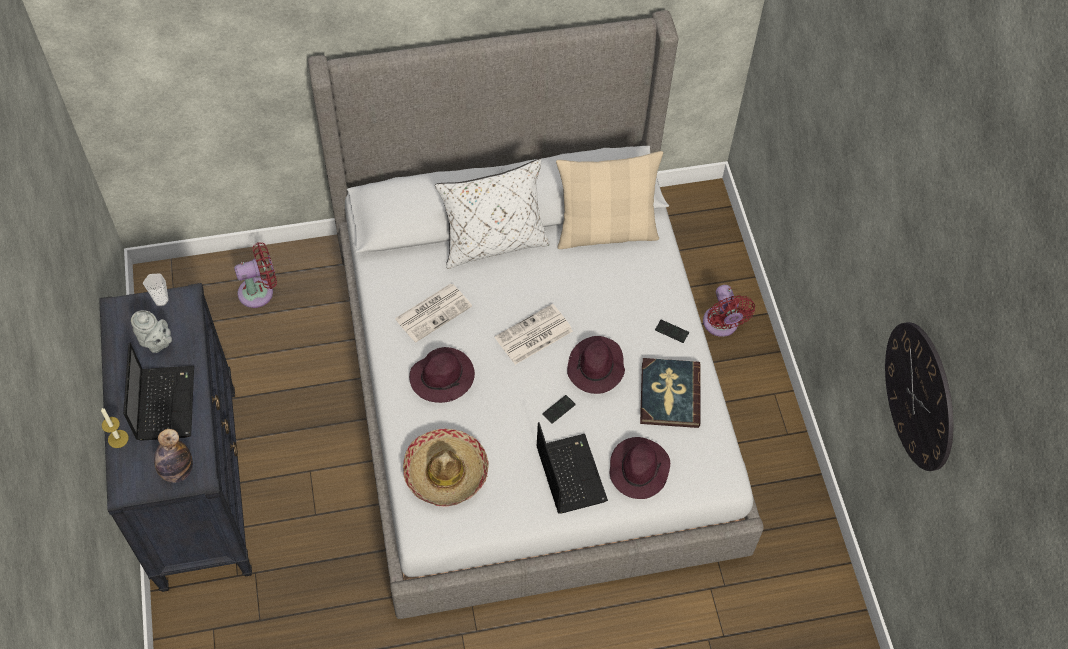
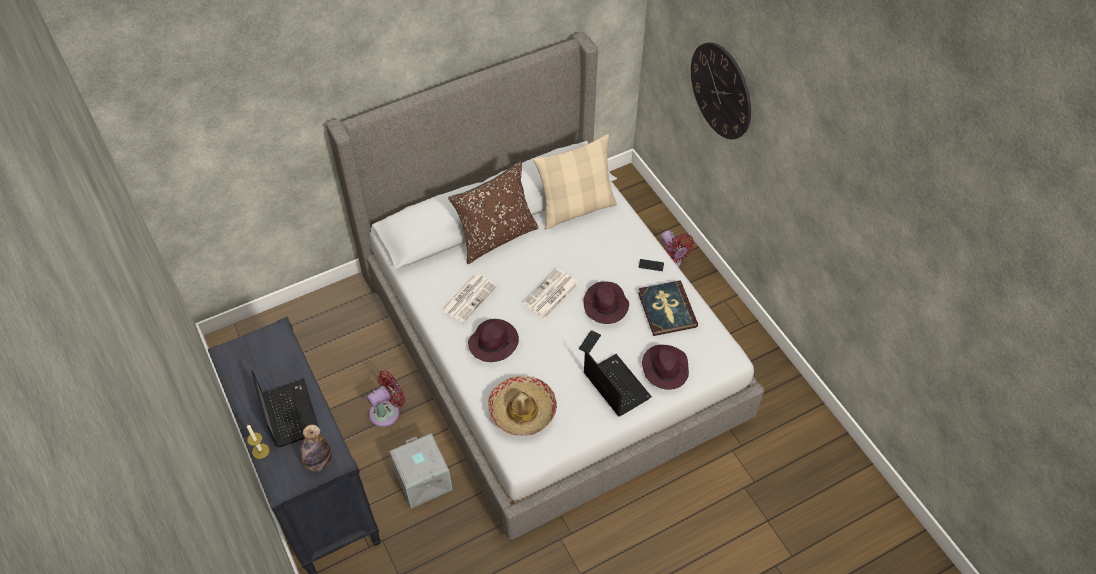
camera: 15 degrees left, 5 degrees down
(156, 343) = (266, 370): grey teapot -> none
(161, 300) = (259, 337): cup -> none
(259, 291) = (313, 329): red fan -> red fan (387, 412)
(324, 514) = (422, 480): none -> grey storage box
(493, 243) = (496, 237): white pillow -> brown pillow
(919, 396) = (868, 245): wall clock -> wall clock (721, 91)

